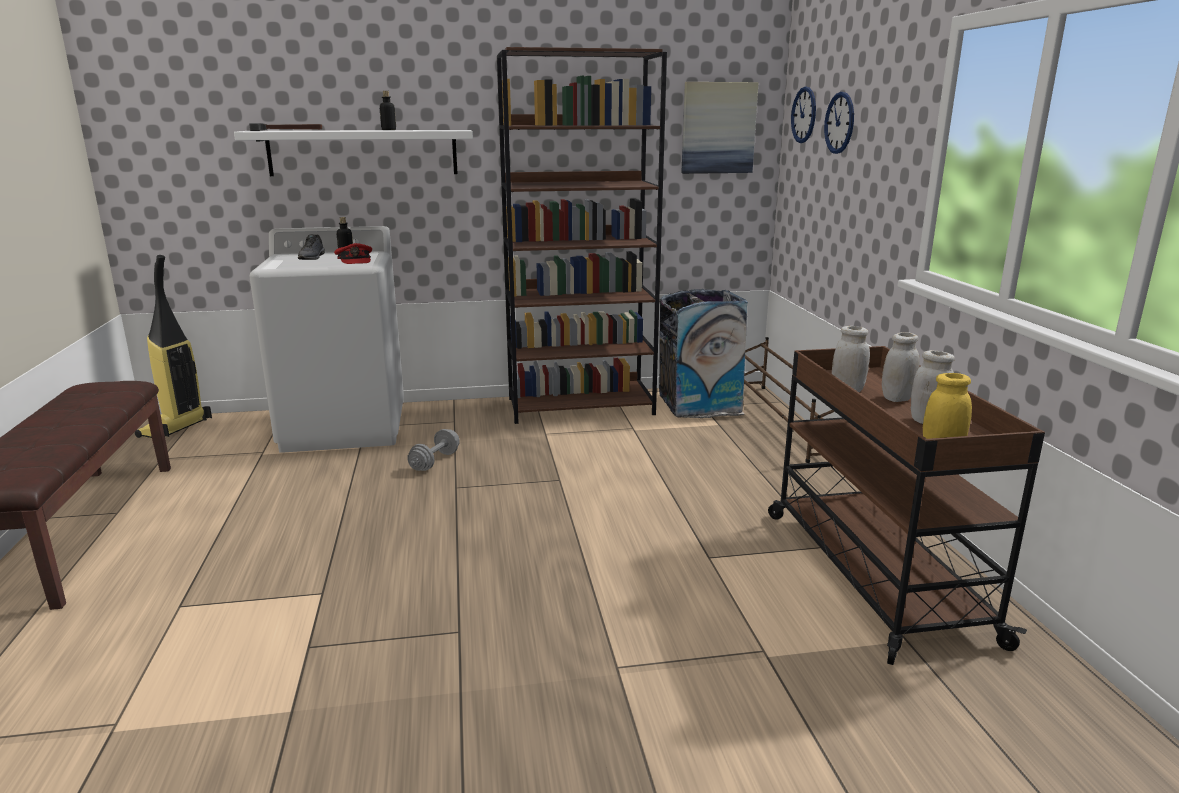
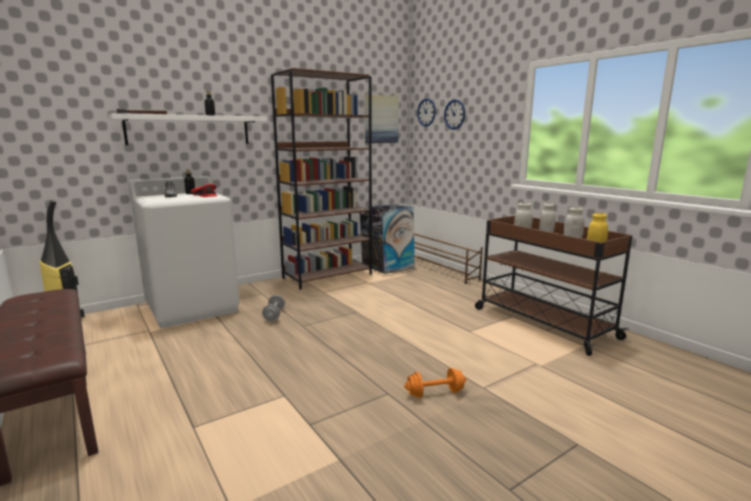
camera: 25 degrees left, 5 degrees down
(528, 652) = (435, 393): none -> orange dumbbell

